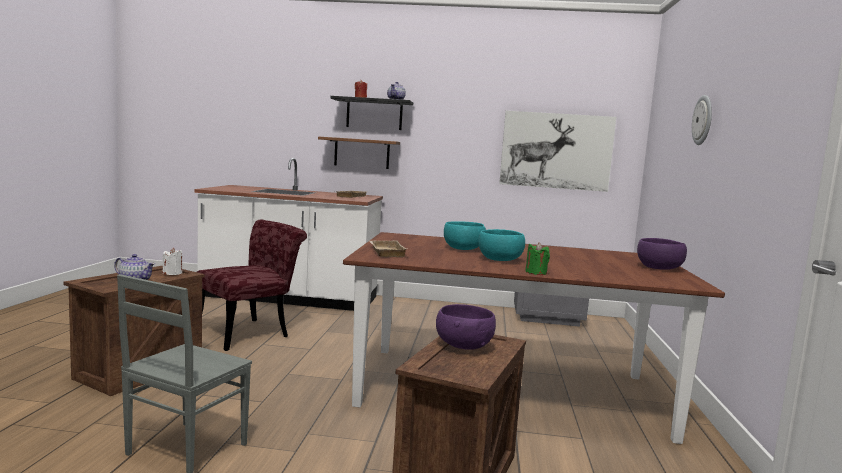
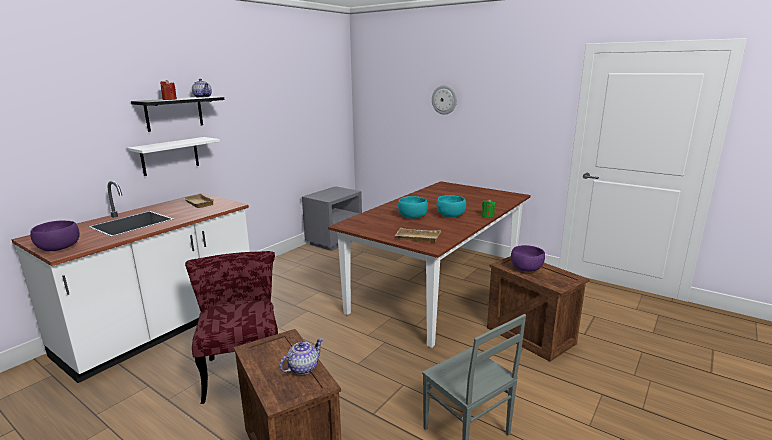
camera: 60 degrees left, 10 degrees up
(172, 273) = (281, 345): white candle -> none
(362, 153) = (170, 156): brown shelf -> white shelf
(556, 151) = (311, 121): picture -> none
(659, 268) = (478, 191): purple bowl -> purple bowl (59, 248)

